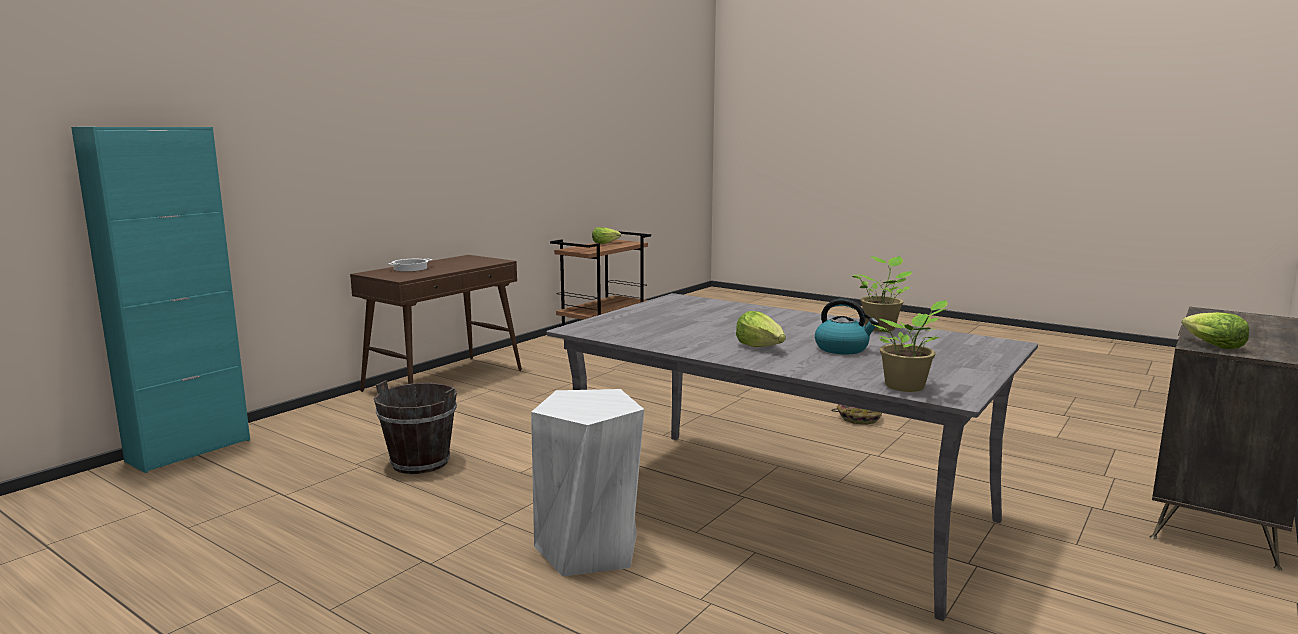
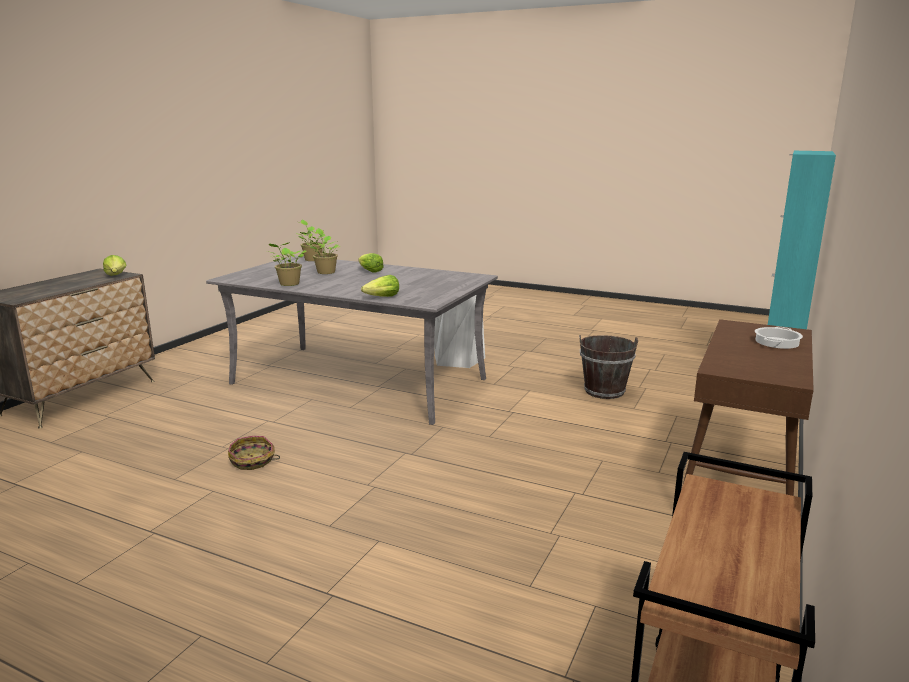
camera: 170 degrees right, 5 degrees up
(605, 243) = (757, 579): lettuce -> lettuce (382, 297)
(842, 349) = (325, 272): kettle -> potted plant

